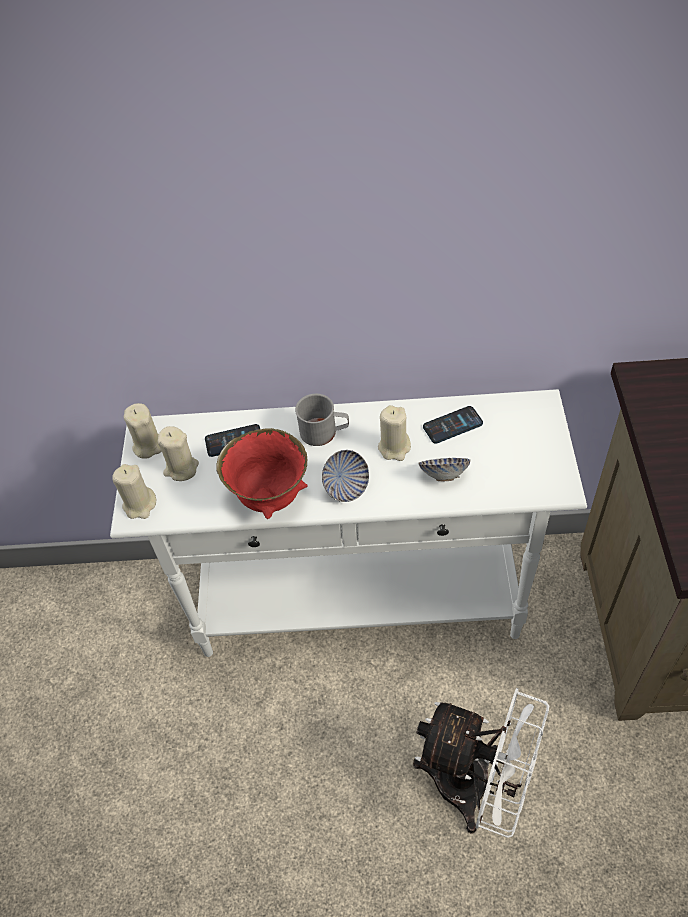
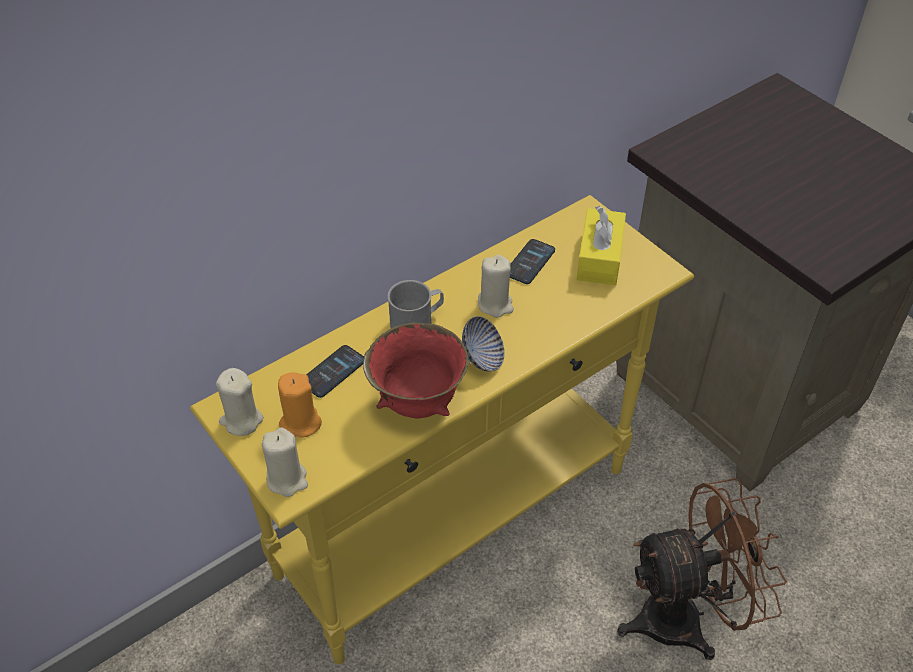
camera: 40 degrees left, 5 degrees down
(181, 468) = (300, 423): beige candle -> orange candle
(360, 602) = (456, 521): white console table -> yellow console table
(443, 475) = (560, 306): bowl -> none
(477, 787) = (686, 617): white fan -> brown fan
(514, 449) = (599, 258): none -> yellow tissue box

